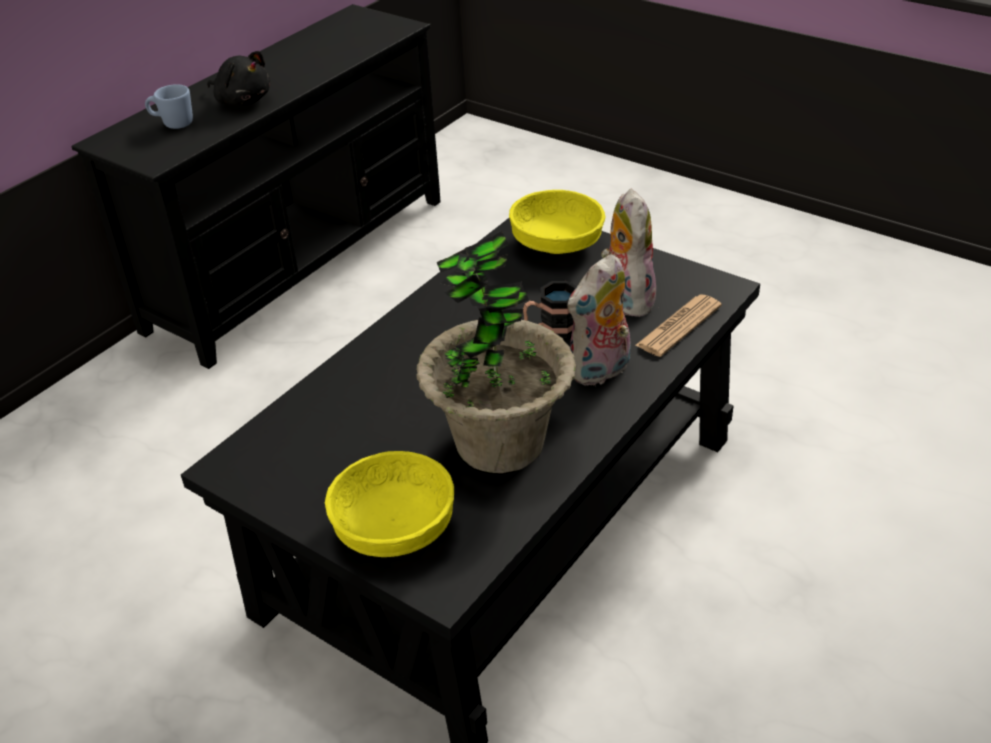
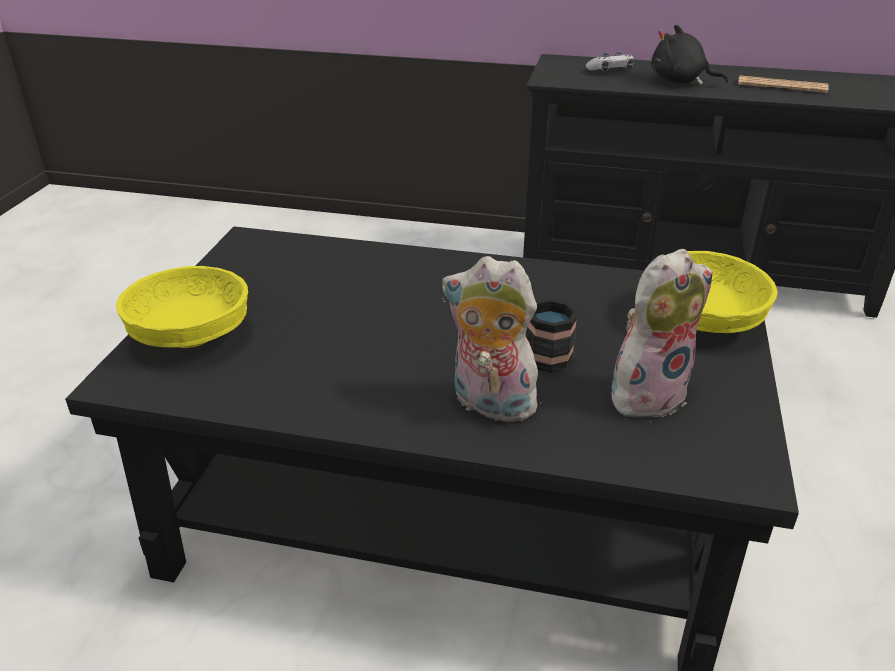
camera: 65 degrees right, 5 degrees down
(173, 124) = (610, 71): blue mug -> game controller
(242, 100) = (680, 81): black plush toy -> black plush toy turned 105 degrees clockwise
(499, 442) = (333, 364): potted plant -> none
(678, 326) = (625, 449): newspaper -> newspaper (781, 86)

